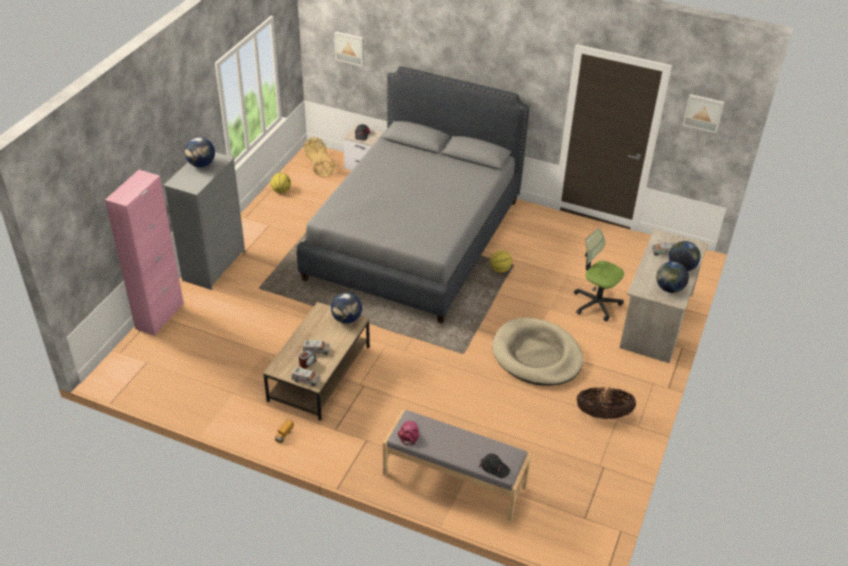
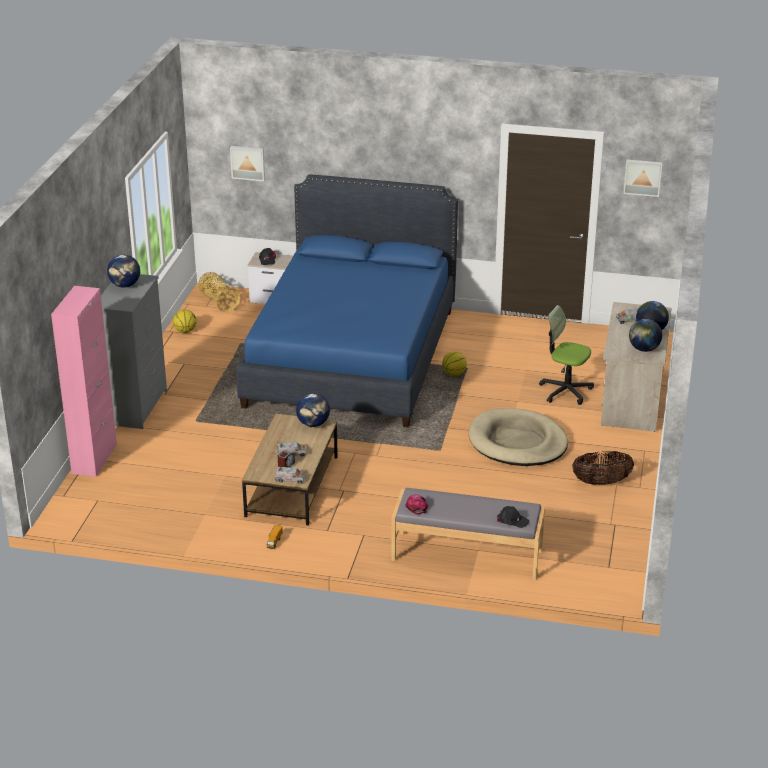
camera: 10 degrees left, 10 degrees down
(415, 238) = (352, 357): grey bed -> blue bed

